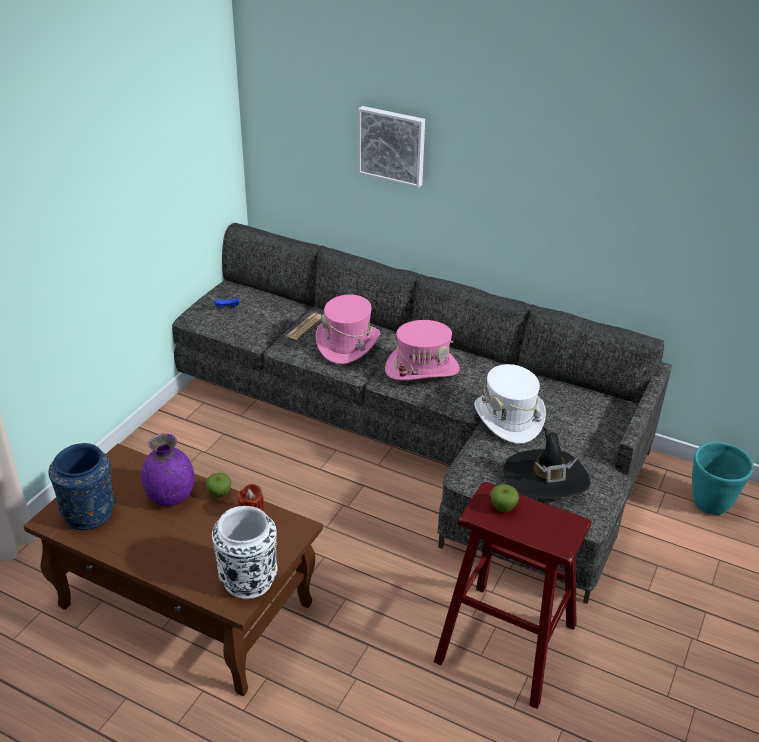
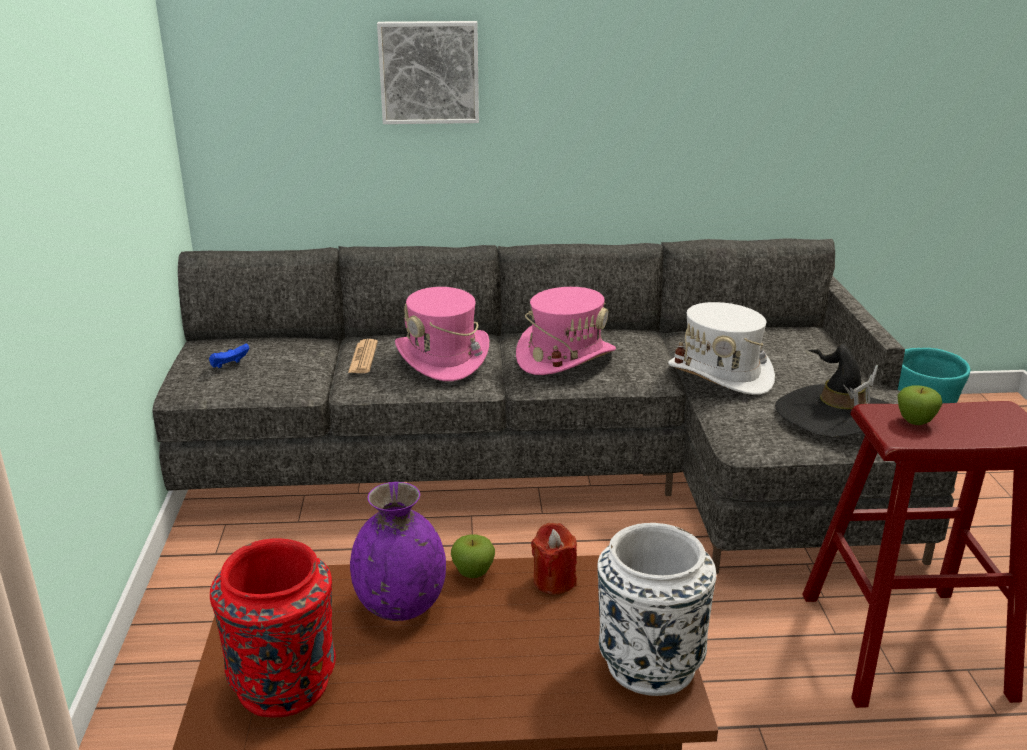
camera: 30 degrees left, 10 degrees down
(89, 513) = (283, 682): blue vase -> red vase

